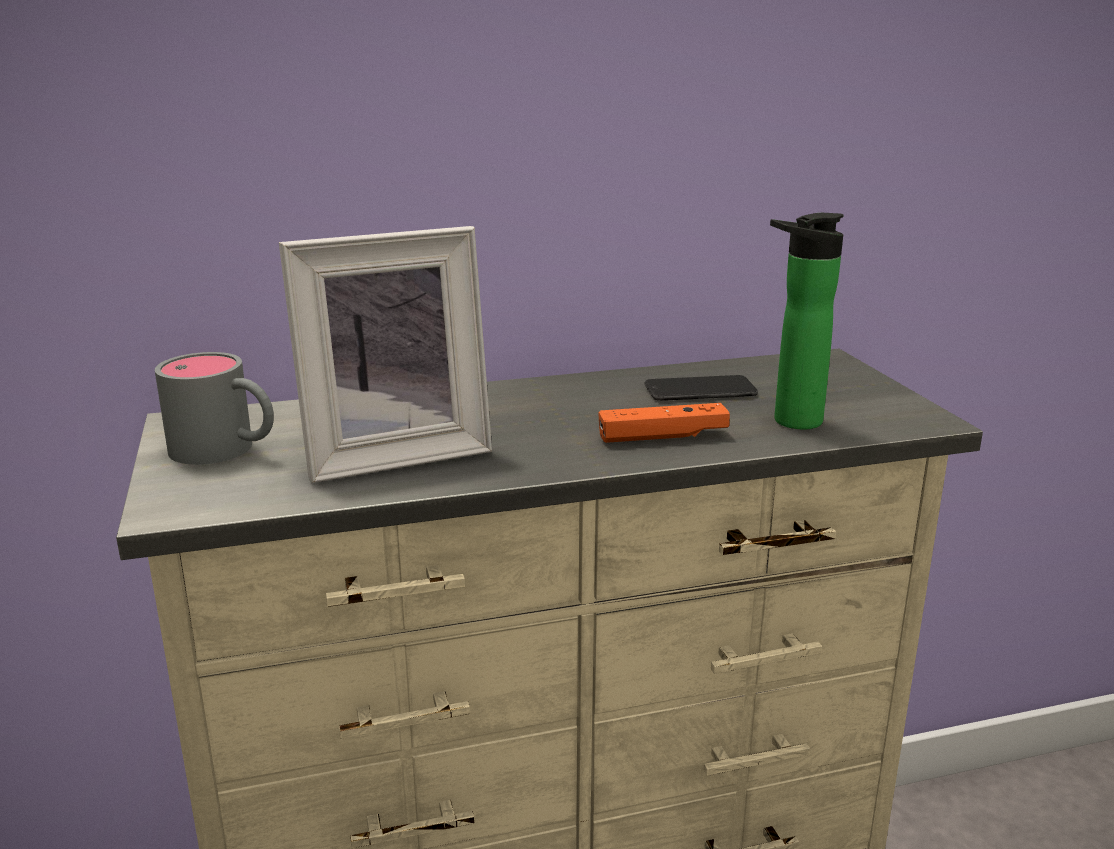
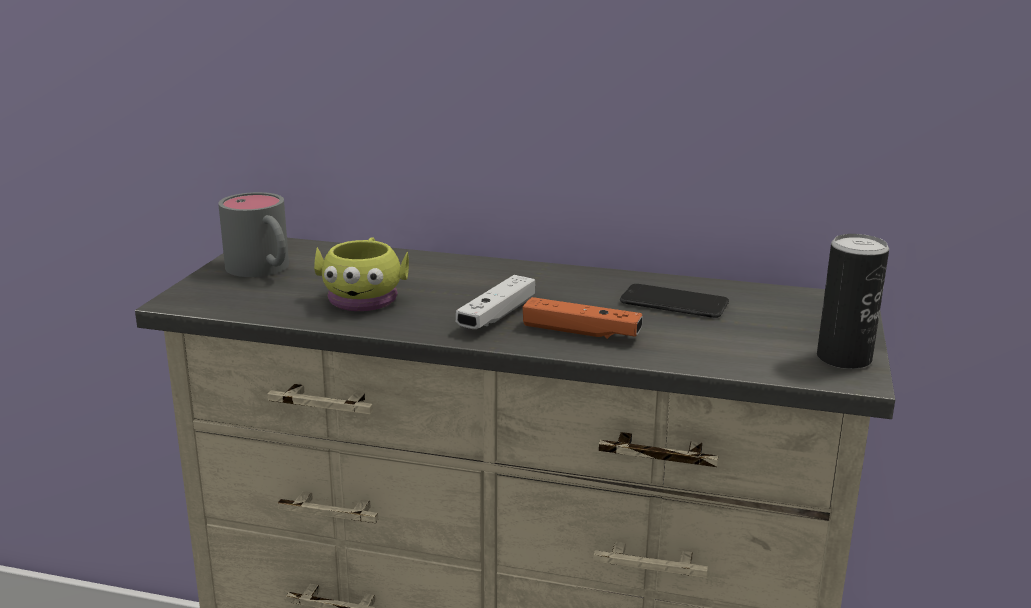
camera: 30 degrees right, 0 degrees up
(394, 453) = (364, 297): picture frame -> yellow mug
(561, 440) = (497, 316): none -> white game controller
(791, 422) = (712, 347): bottle -> none
(900, 407) = (844, 358): none -> can

